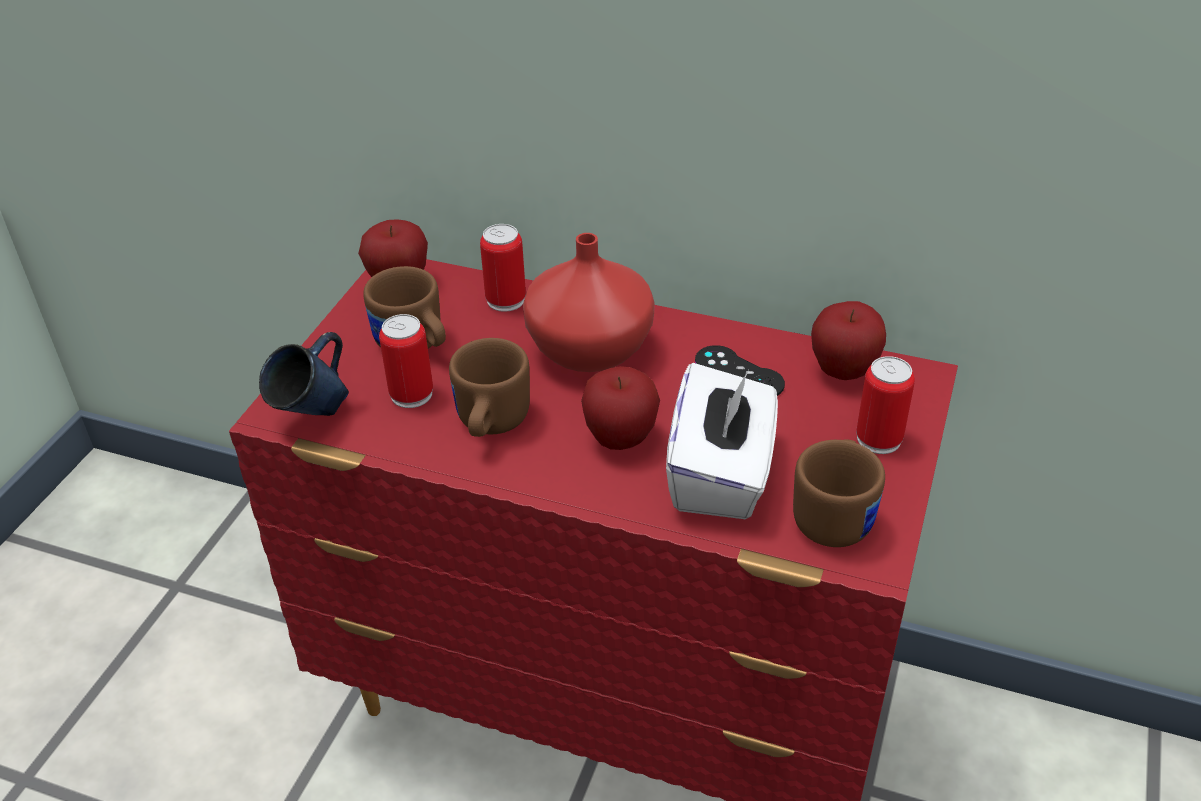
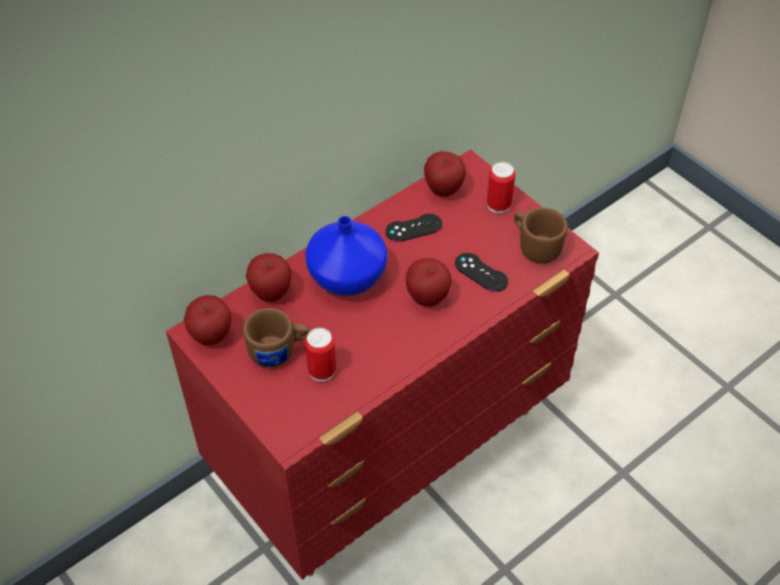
camera: 60 degrees left, 10 degrees up
(315, 417) = (307, 423): blue mug -> none
(489, 425) = (375, 346): brown mug -> none
(505, 300) = (271, 293): can -> apple
(587, 349) = (346, 278): red vase -> blue vase
(721, 475) = (481, 272): white tissue box -> black game controller

